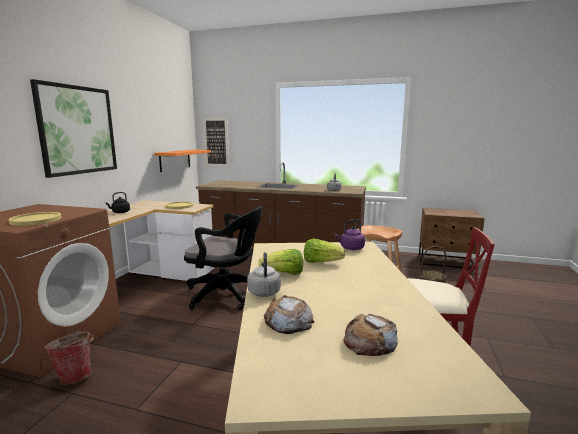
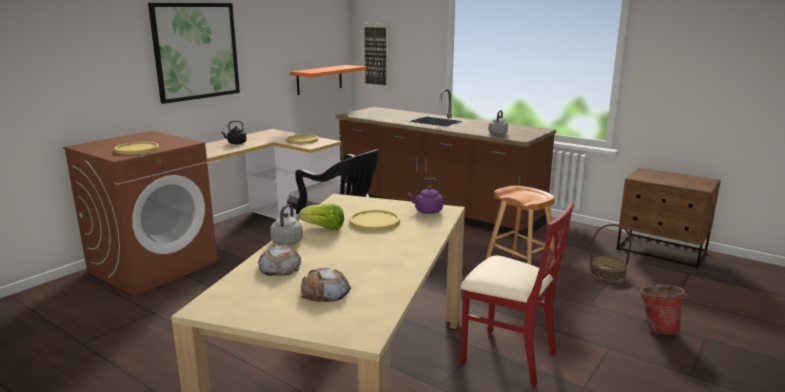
camera: 20 degrees right, 5 degrees up
(75, 376) = (160, 299): bucket -> bucket (658, 328)
(321, 262) = (374, 222): lettuce -> yellow plate

